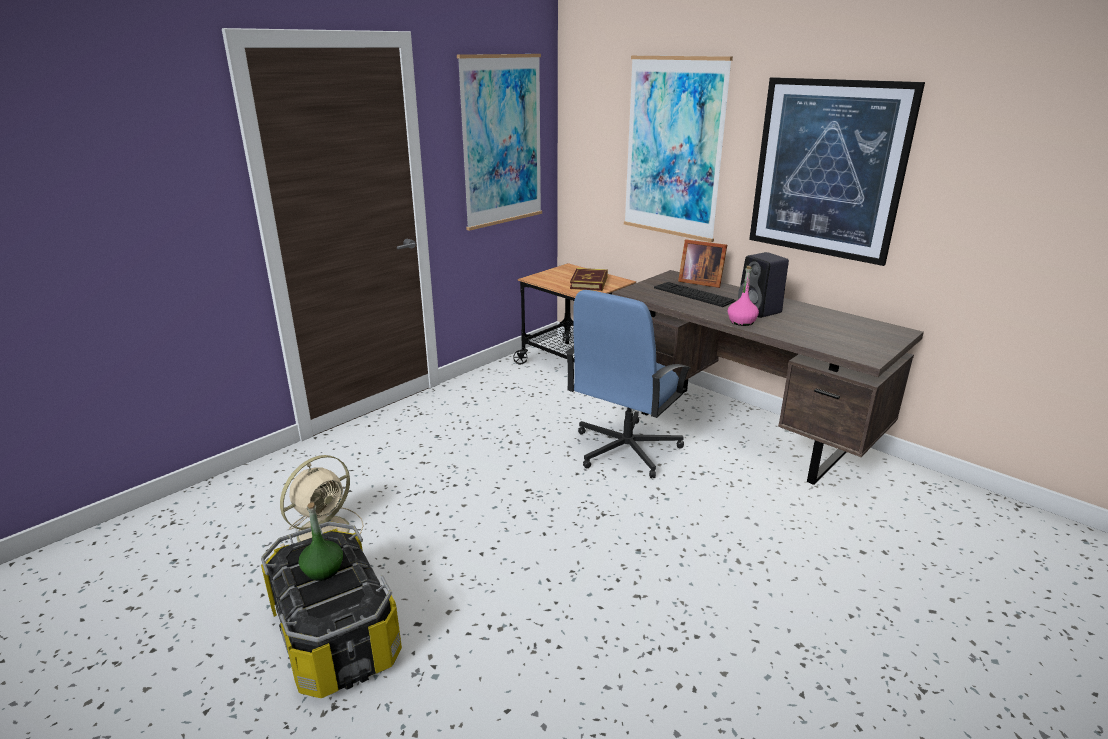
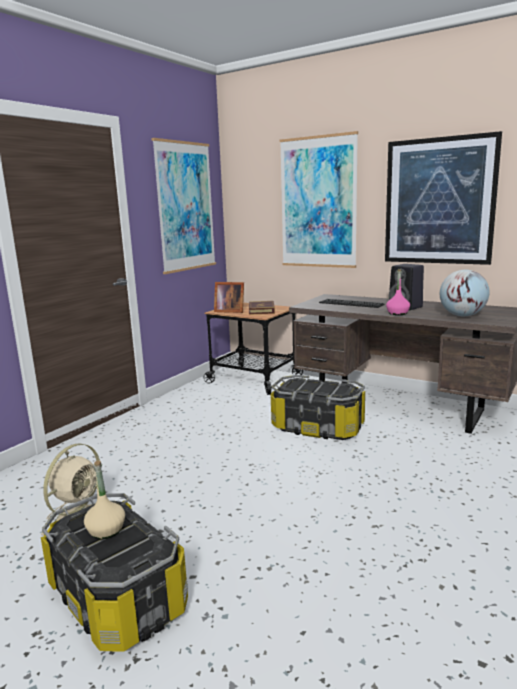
camera: 10 degrees left, 10 degrees down
(323, 570) = (106, 530): green bottle -> beige bottle
(625, 449) = (317, 428): blue office chair -> storage box
(699, 282) = (350, 297): picture frame -> picture frame (229, 311)
(823, 337) = (462, 315): none -> globe

